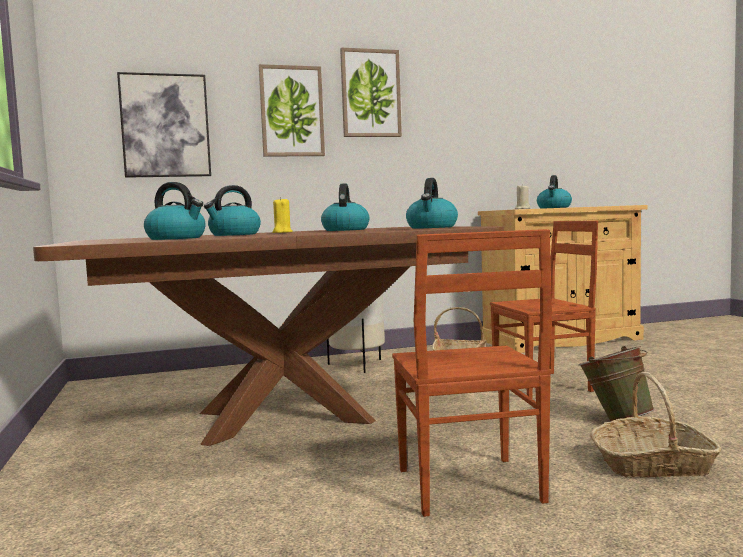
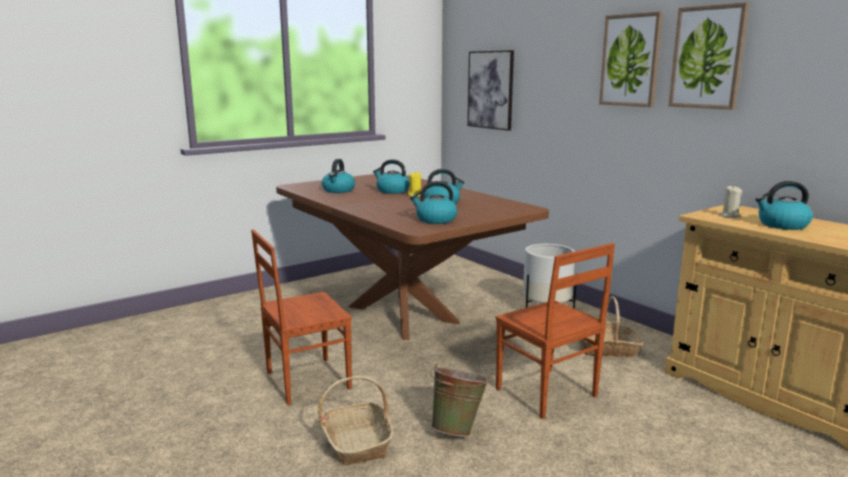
camera: 70 degrees right, 10 degrees up
(291, 111) = (565, 79): picture -> picture (708, 57)

